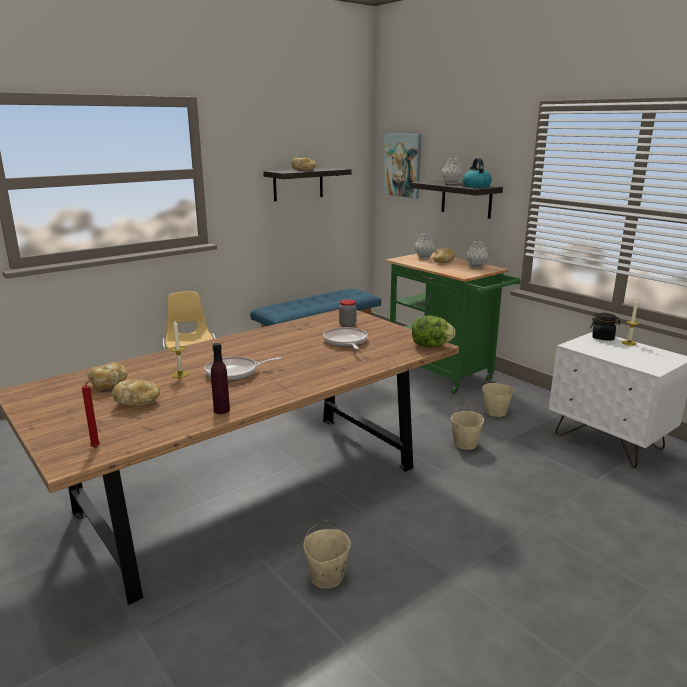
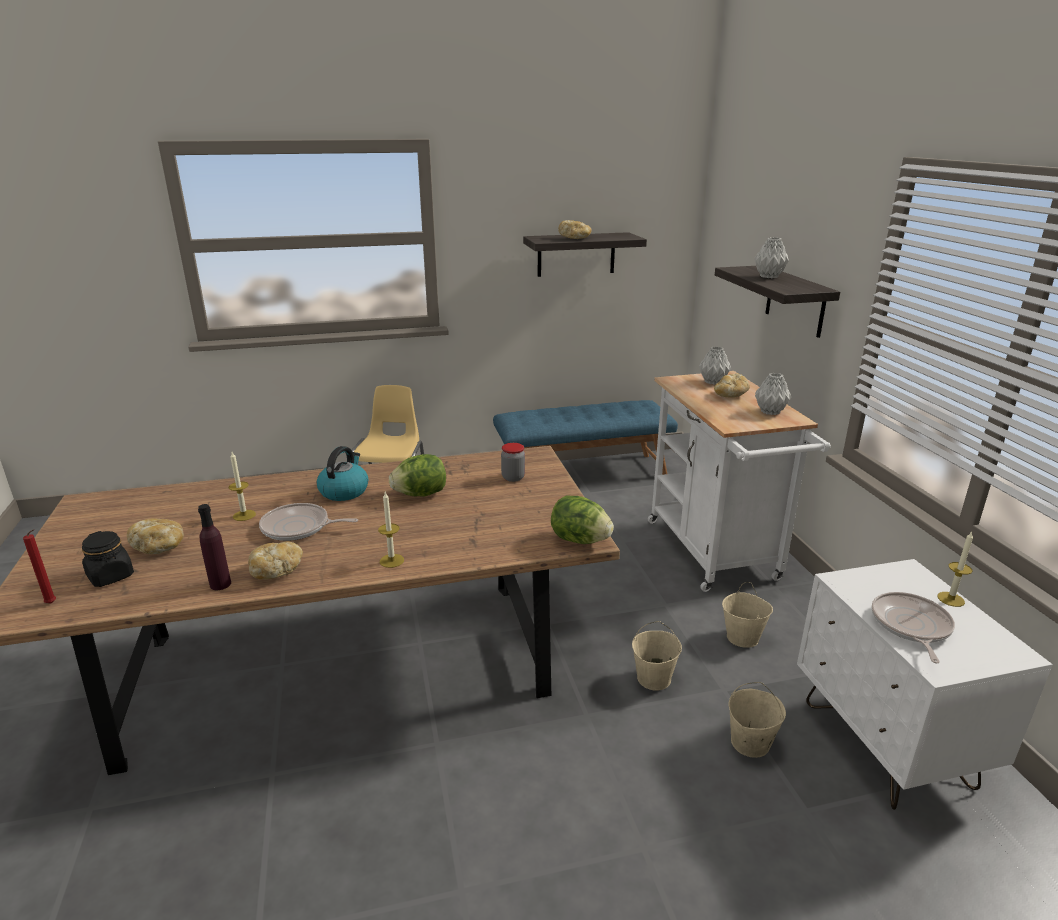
camera: 25 degrees right, 5 degrees up
(109, 384) = (165, 512): bread -> bread (276, 570)
(297, 342) = (420, 494): none -> lettuce
(327, 376) = (391, 560): none -> candle
(327, 577) = (317, 824): beige bucket -> beige bucket (750, 743)
(345, 342) = (478, 506): frying pan -> frying pan (910, 626)
(402, 165) = (731, 236): picture -> none
(444, 375) = (716, 554): green cart -> white cart
(476, 186) = (795, 286): kettle -> kettle (344, 491)
(603, 338) = (912, 577): black jar -> black jar (111, 576)

